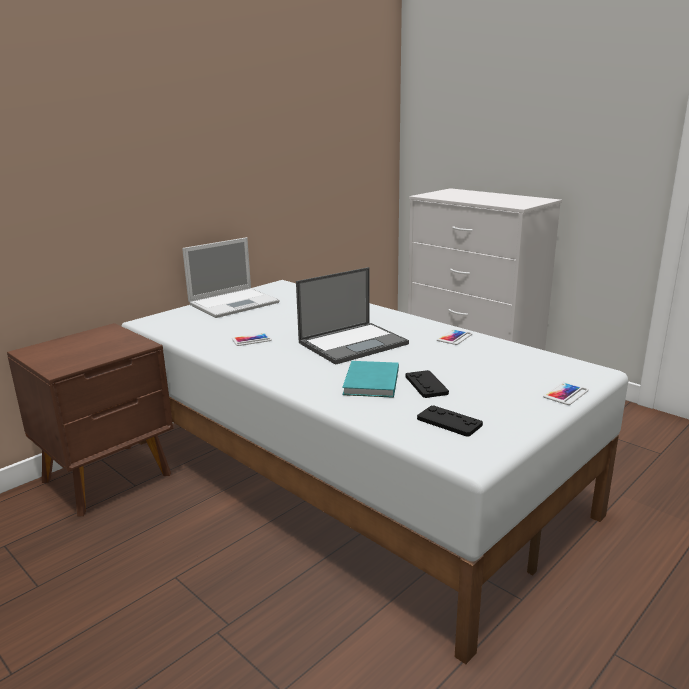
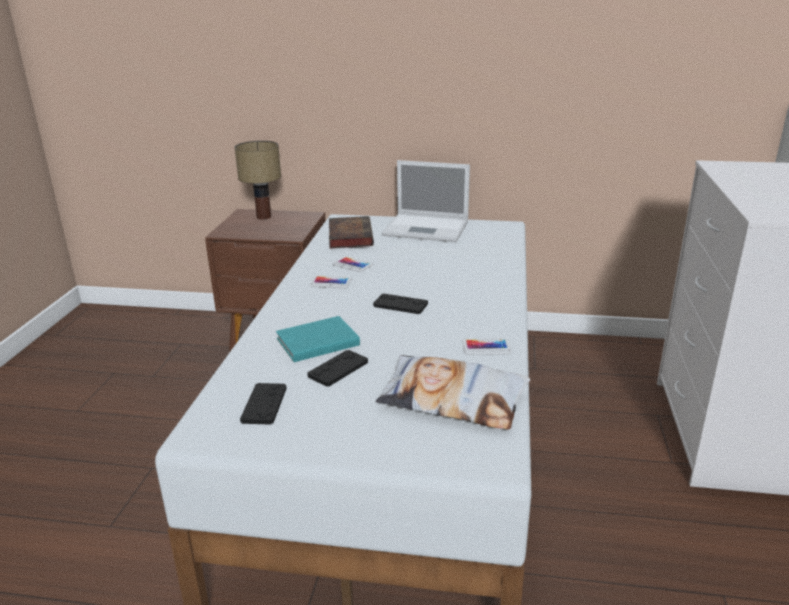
camera: 55 degrees right, 5 degrees up
(63, 346) = (263, 217): none -> table lamp
(191, 327) = (349, 236): none -> book
(354, 343) = (400, 305): laptop -> black game controller
(511, 363) = (453, 400): none -> pillow
(565, 394) = (401, 456): phone -> phone (330, 282)

